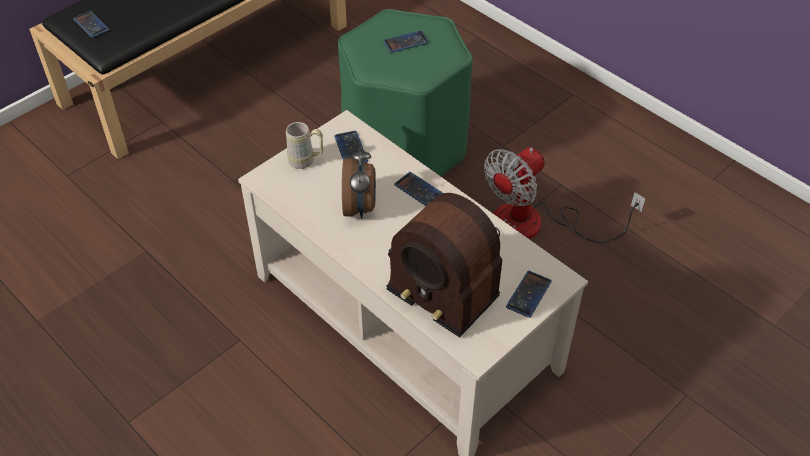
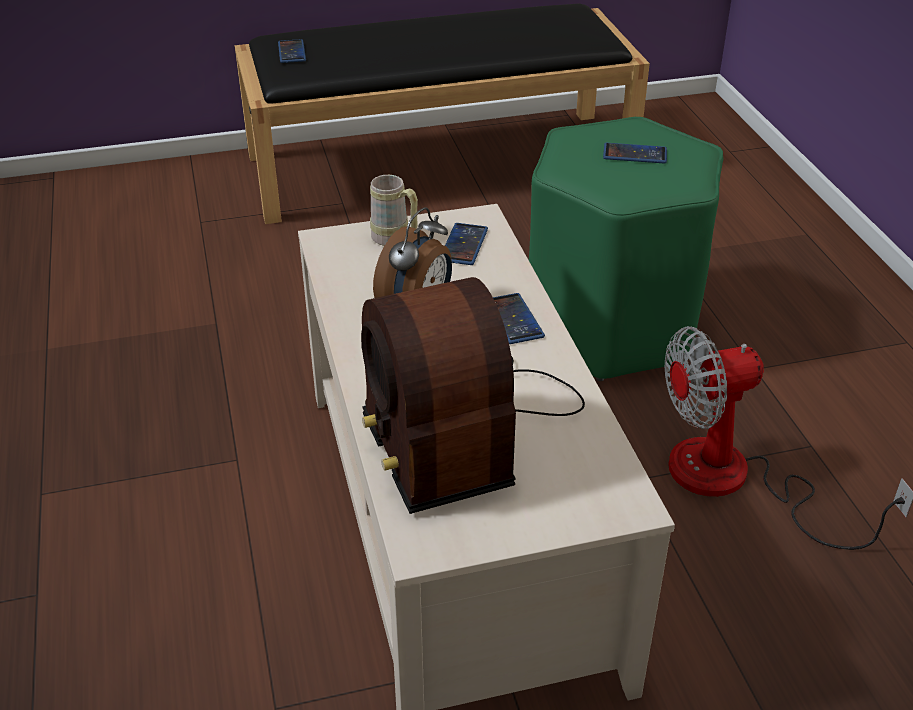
camera: 30 degrees right, 10 degrees down
(528, 294) = (563, 503): phone -> none

